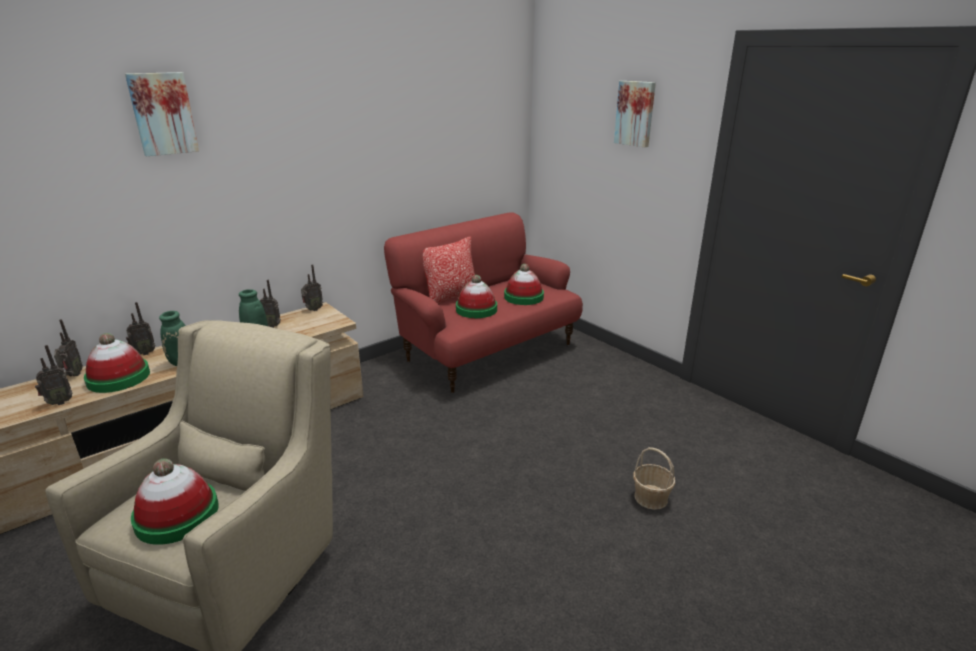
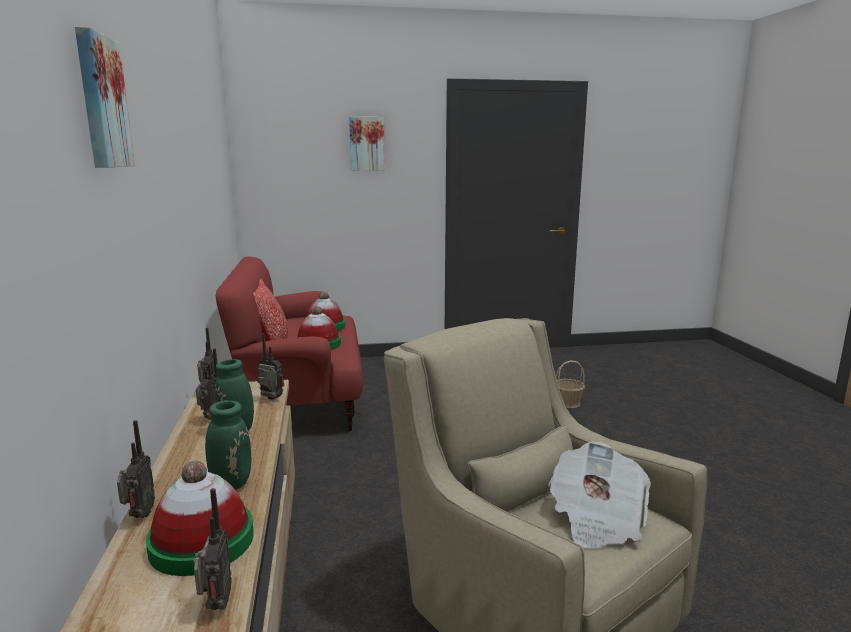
camera: 60 degrees left, 10 degrees down
(73, 375) = (115, 593): radio -> radio (271, 400)
(177, 515) = (596, 519): hat -> newspaper

